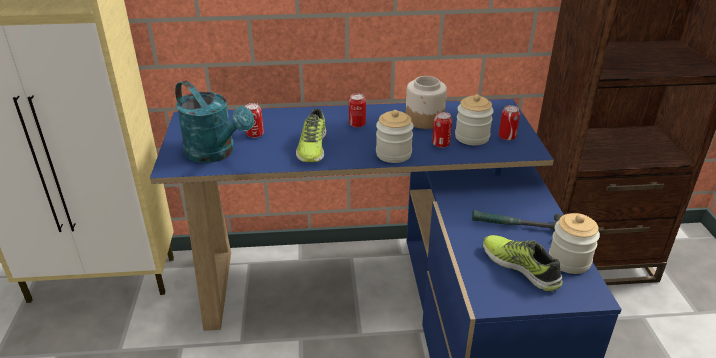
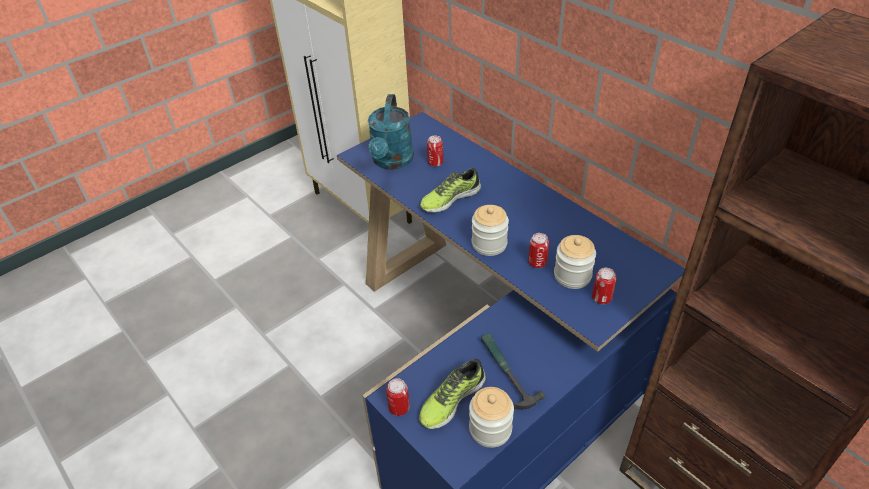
camera: 55 degrees right, 10 degrees up
(357, 124) = (511, 201): can -> can (399, 407)
(425, 119) = (567, 233): jar -> none
(521, 267) = (451, 399): shoe -> shoe turned 150 degrees counterclockwise

